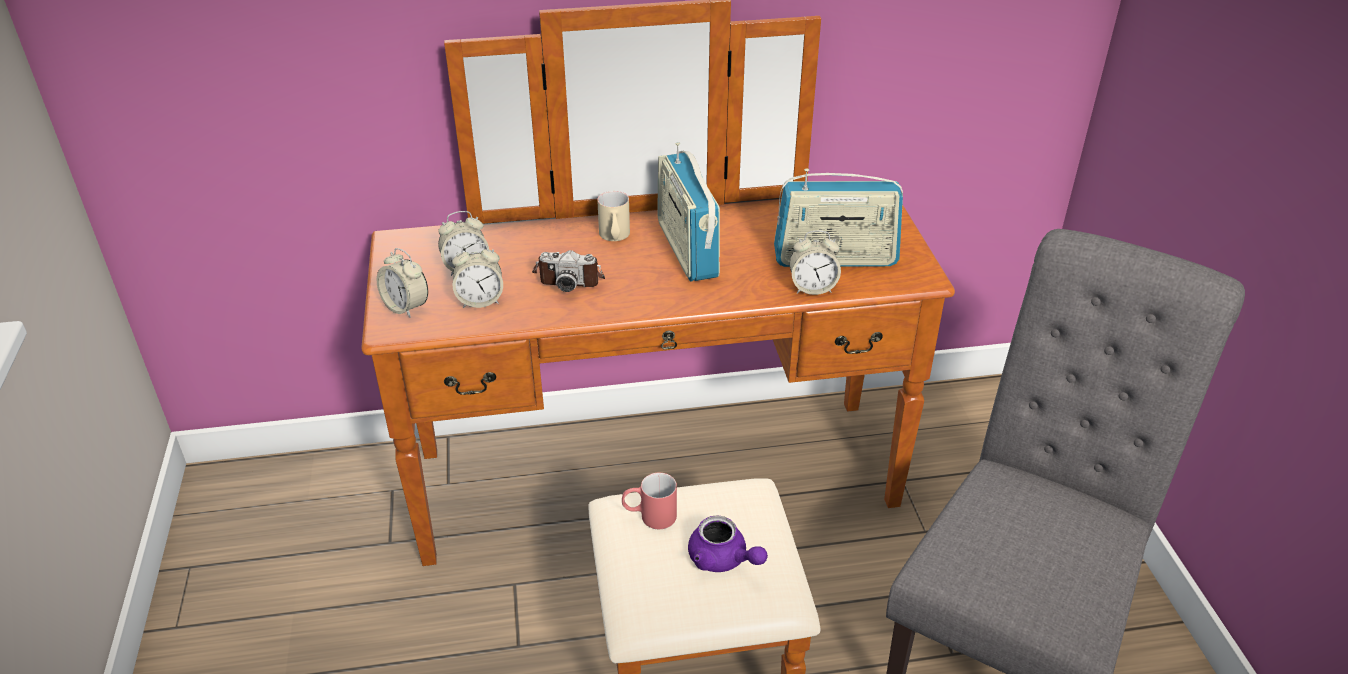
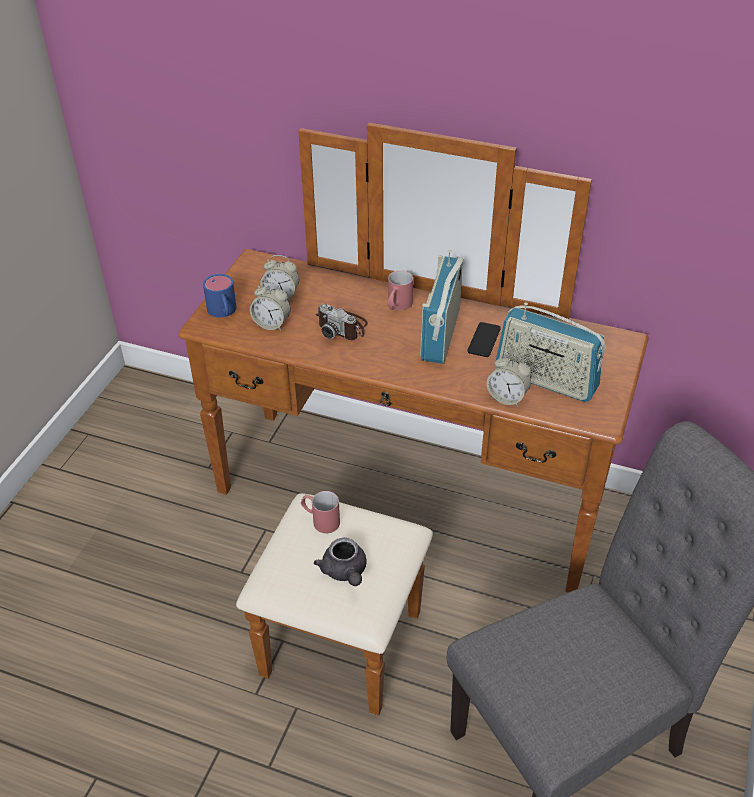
camera: 30 degrees right, 5 degrees up
(406, 307) = (223, 312): alarm clock -> blue mug
(614, 237) = (397, 307): beige mug -> red mug
(723, 560) = (345, 572): purple teapot -> grey teapot
(738, 241) = (484, 340): none -> phone

